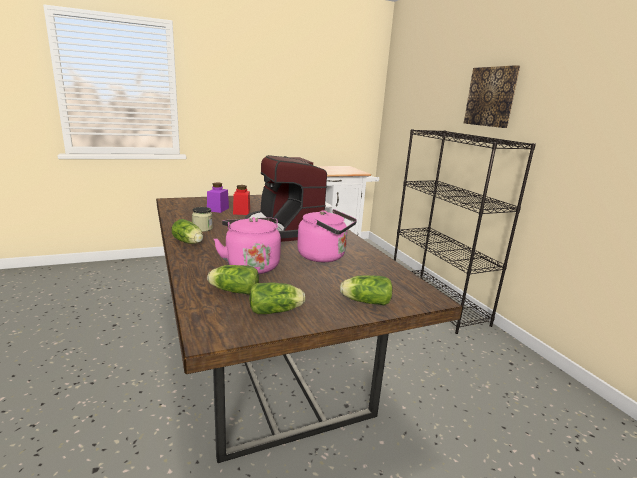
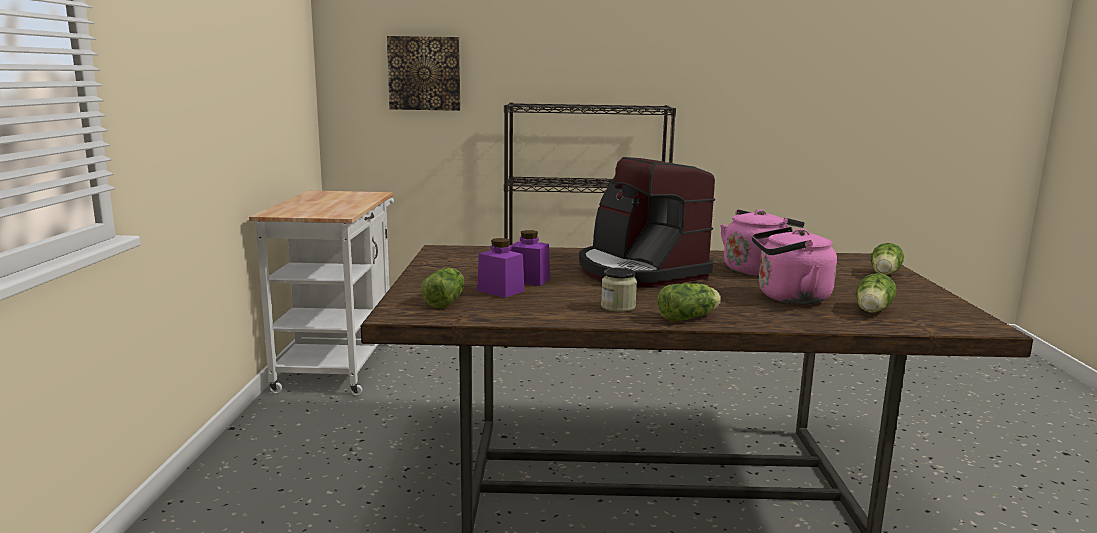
camera: 65 degrees left, 5 degrees down
(241, 212) = (528, 280): red jar -> purple jar
(277, 311) = (918, 301): lettuce -> lettuce (446, 301)
(283, 229) = (639, 271): coffee machine -> coffee machine turned 60 degrees clockwise
(491, 97) = (582, 53): picture -> picture (424, 73)

